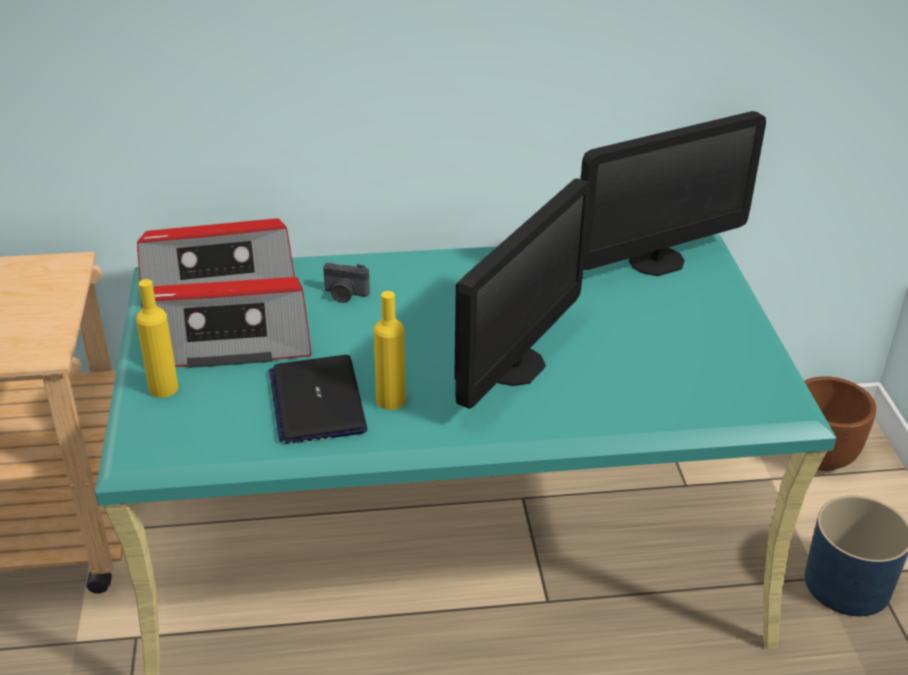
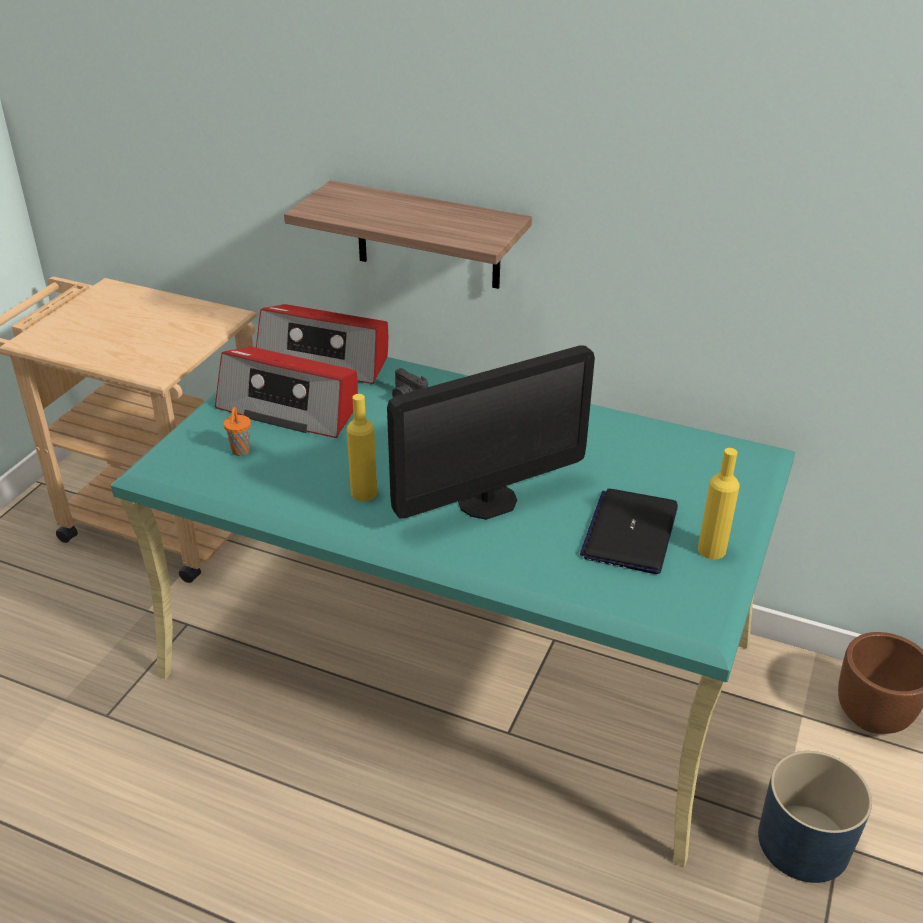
camera: 30 degrees right, 0 degrees up
(163, 388) = (214, 426): yellow bottle -> yellow bottle (711, 550)
(220, 404) = (240, 451): none -> orange cup
(314, 111) = (428, 236): none -> shelf
(317, 401) = (309, 474): laptop -> laptop (630, 532)
(656, 261) = (701, 455): monitor -> none

